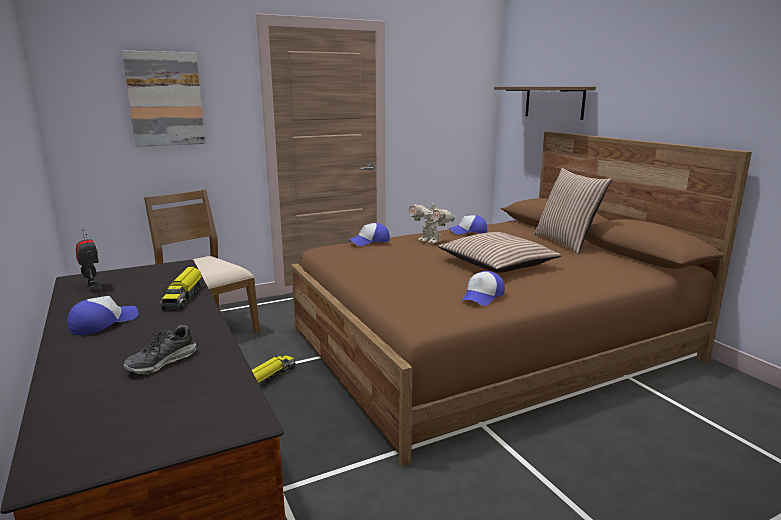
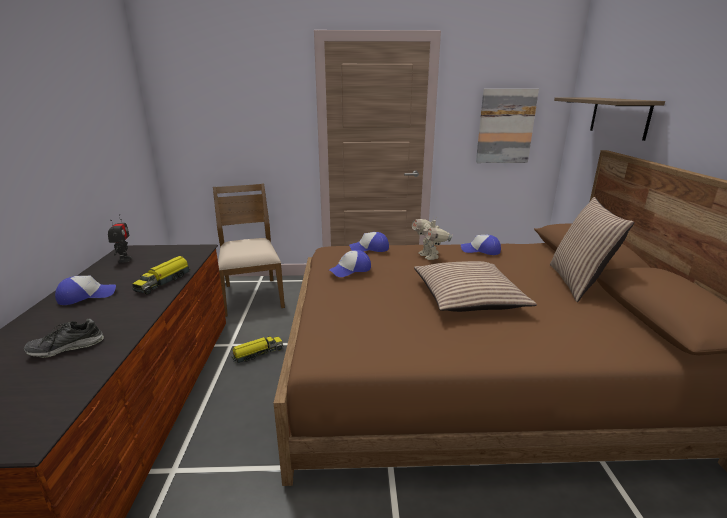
camera: 25 degrees right, 5 degrees up
(165, 99) = (237, 107): picture -> picture (505, 126)
(482, 296) = (408, 338): cap -> cap (350, 270)

